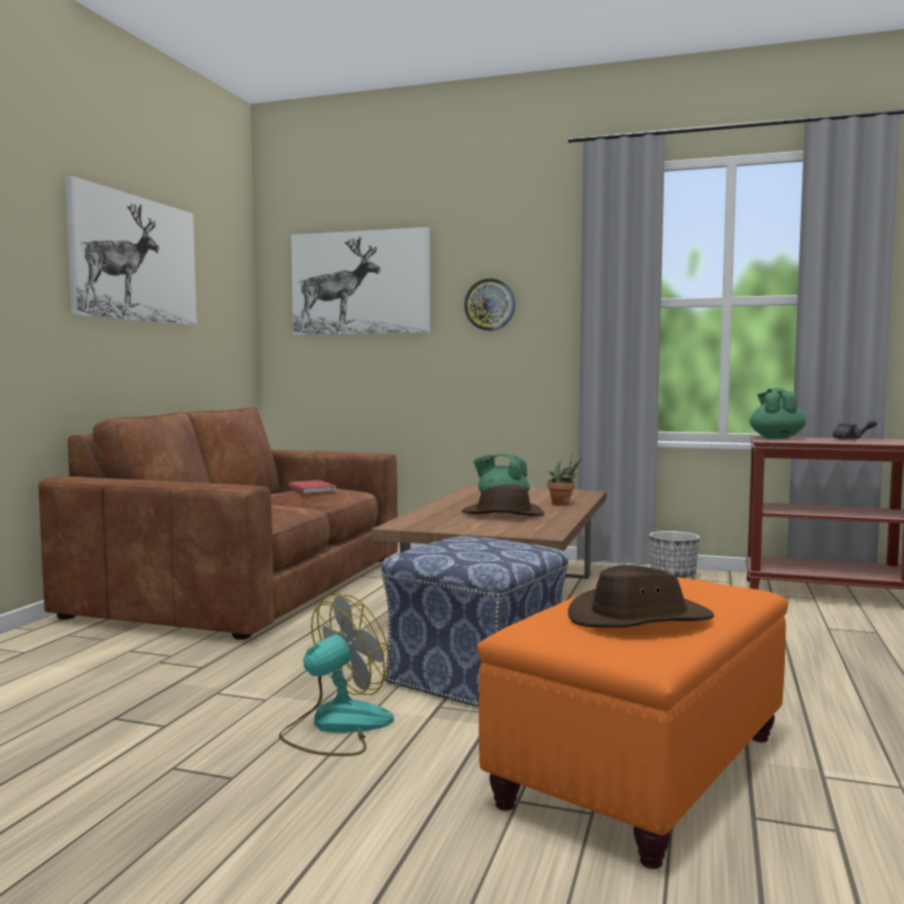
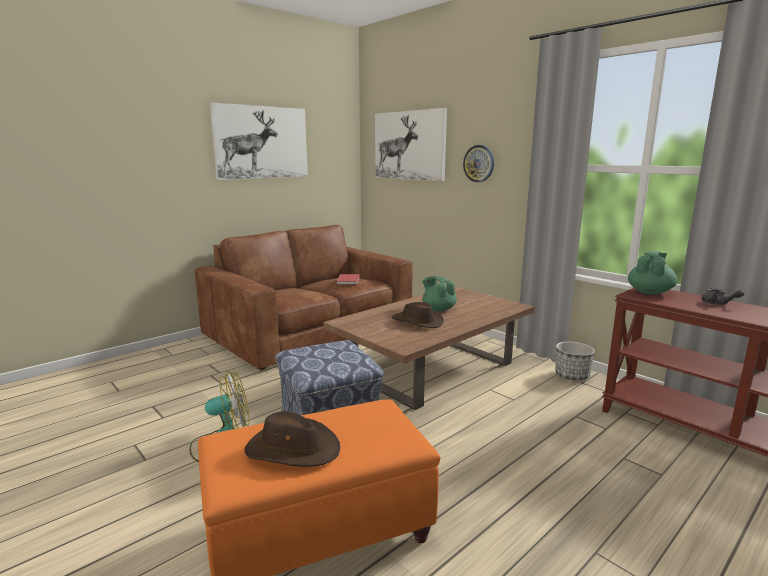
camera: 30 degrees right, 10 degrees up
(563, 504) = (475, 317): potted plant -> none

